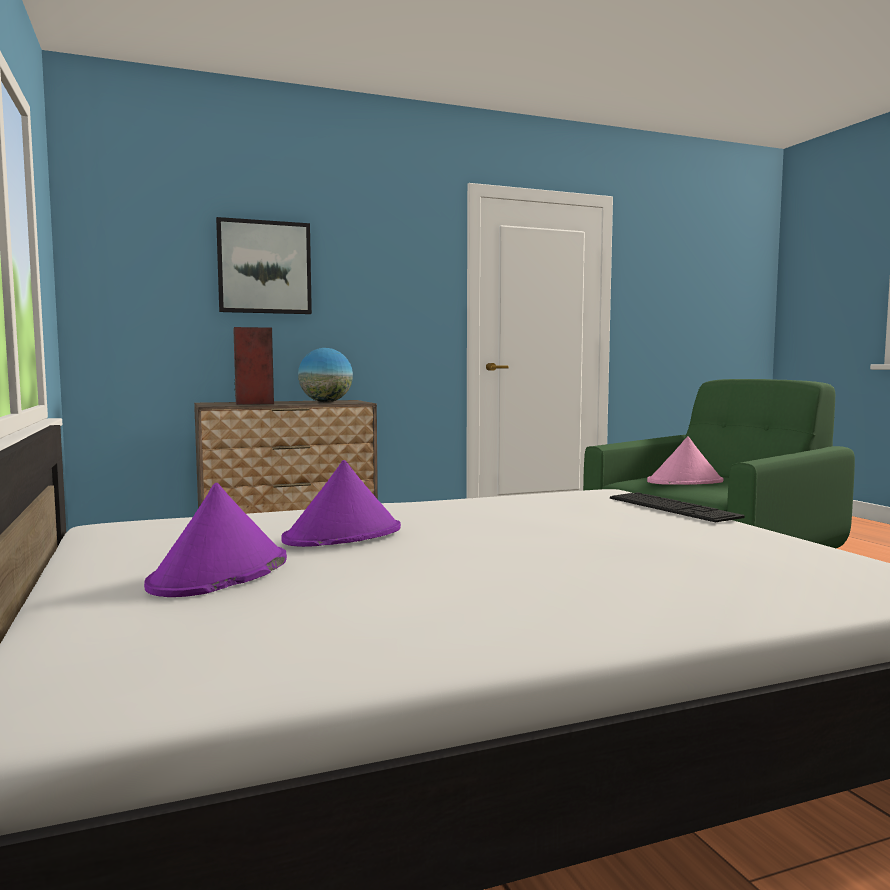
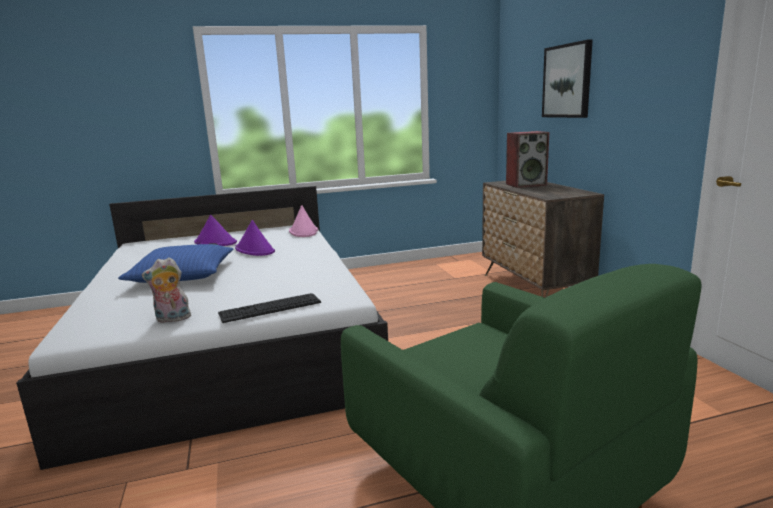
camera: 95 degrees right, 10 degrees up
(325, 402) = (550, 192): globe -> none
(540, 563) = (182, 275): none -> blue pillow
(685, 482) = (466, 351): pink hat -> pink hat (303, 231)
(762, 539) = (172, 319): none -> plush toy

